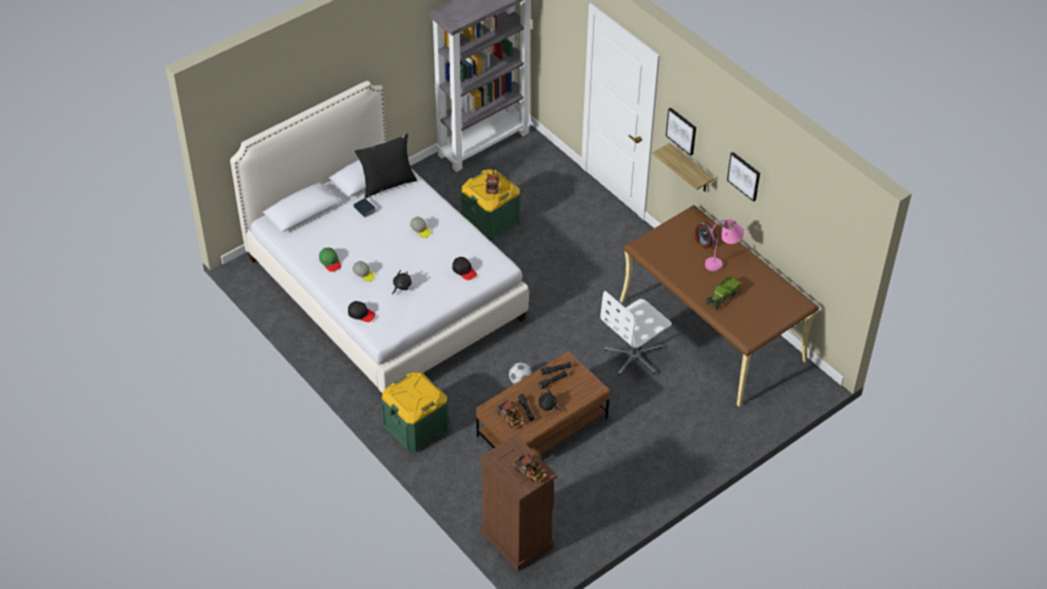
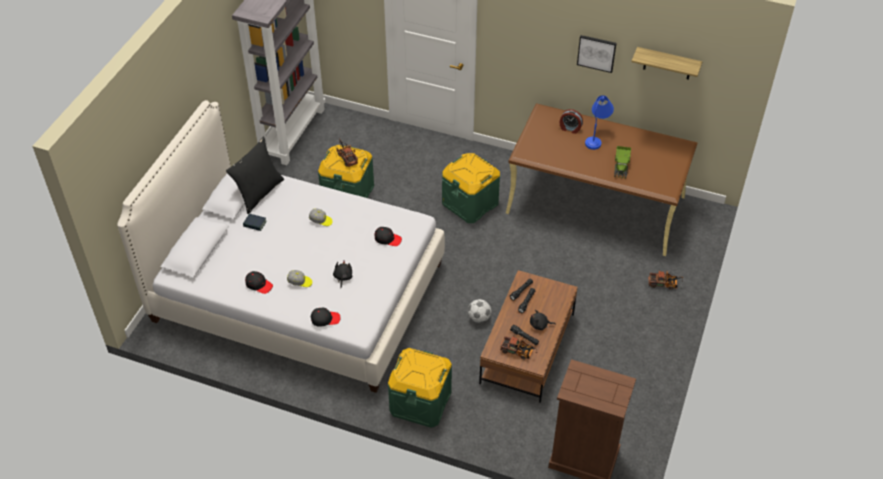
camera: 30 degrees left, 0 degrees up
(330, 262) = (259, 284): green cap -> black cap
(531, 474) = (614, 388): toy truck -> toy truck (664, 284)
(594, 277) = (470, 203): none -> green storage box
(634, 356) = (553, 253): white office chair -> none
(682, 131) = (514, 38): picture -> none
(690, 169) = (527, 71): shelf -> shelf (667, 64)
(723, 260) = (597, 137): pink table lamp -> blue table lamp

